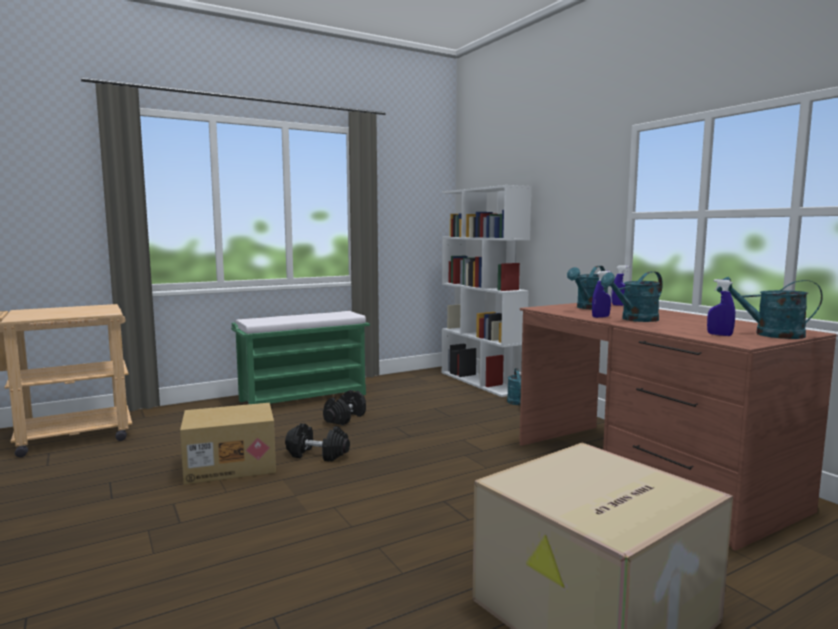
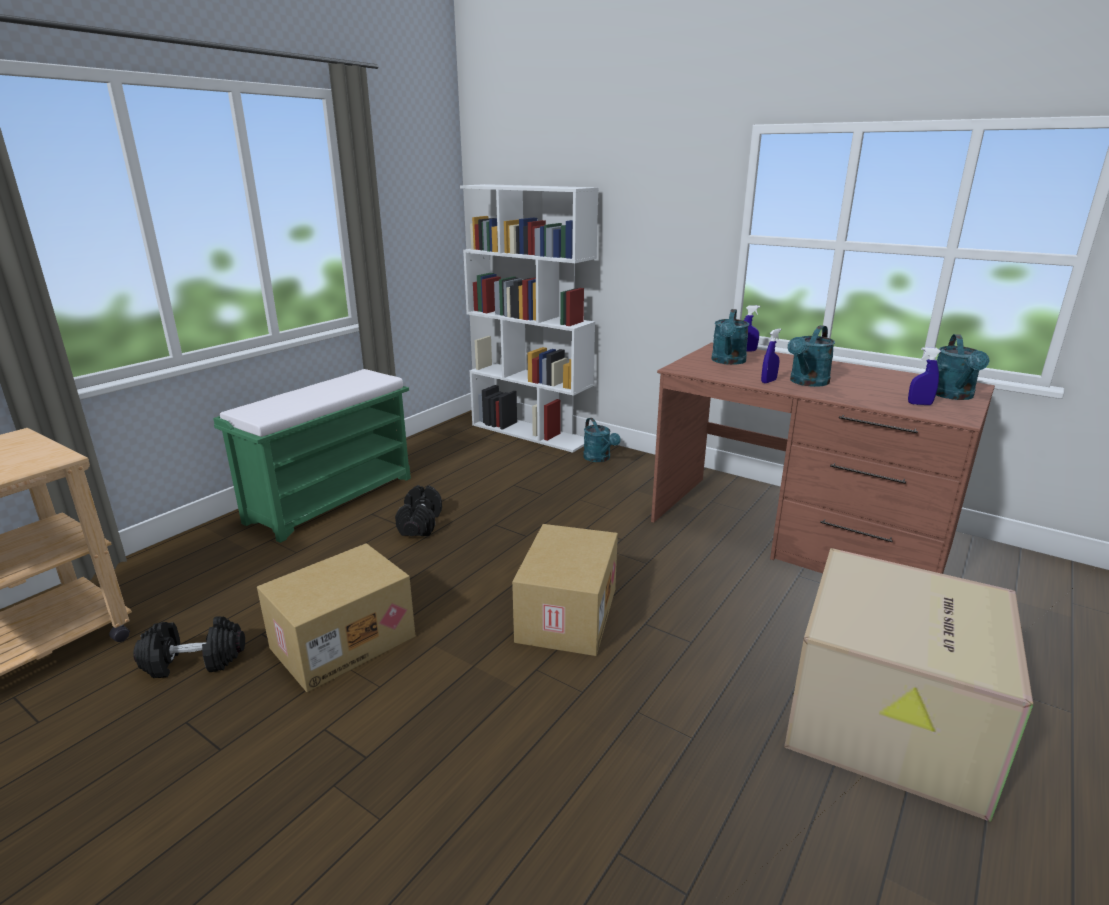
camera: 25 degrees left, 15 degrees up
(318, 454) = (441, 592): black dumbbell -> black dumbbell (195, 661)
(389, 482) = (565, 613): none -> cardboard box
(769, 334) = (953, 396): turquoise watering can -> turquoise watering can turned 75 degrees counterclockwise

